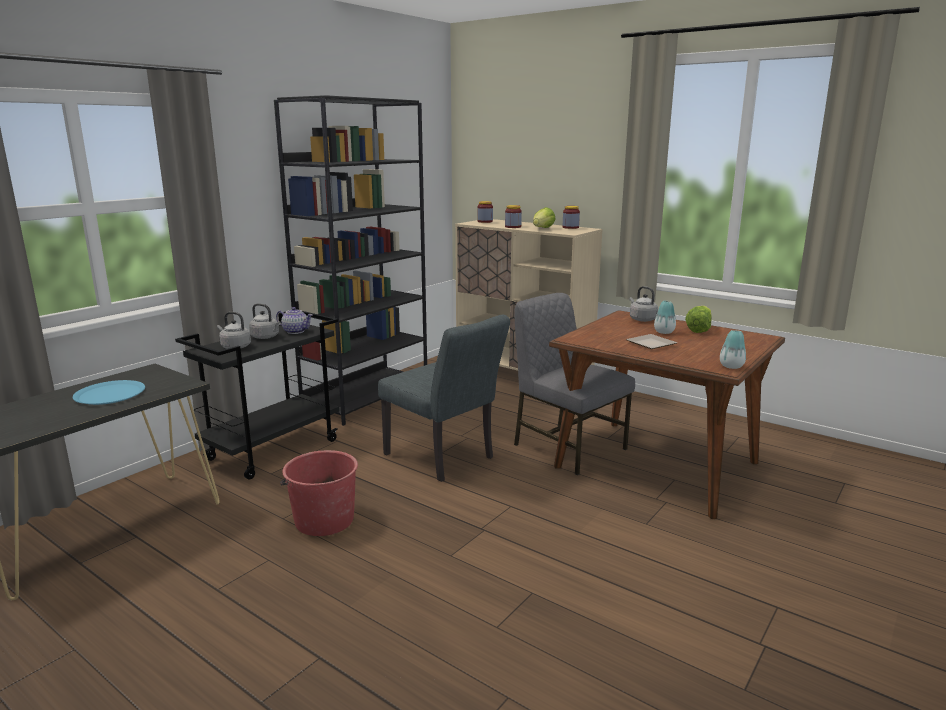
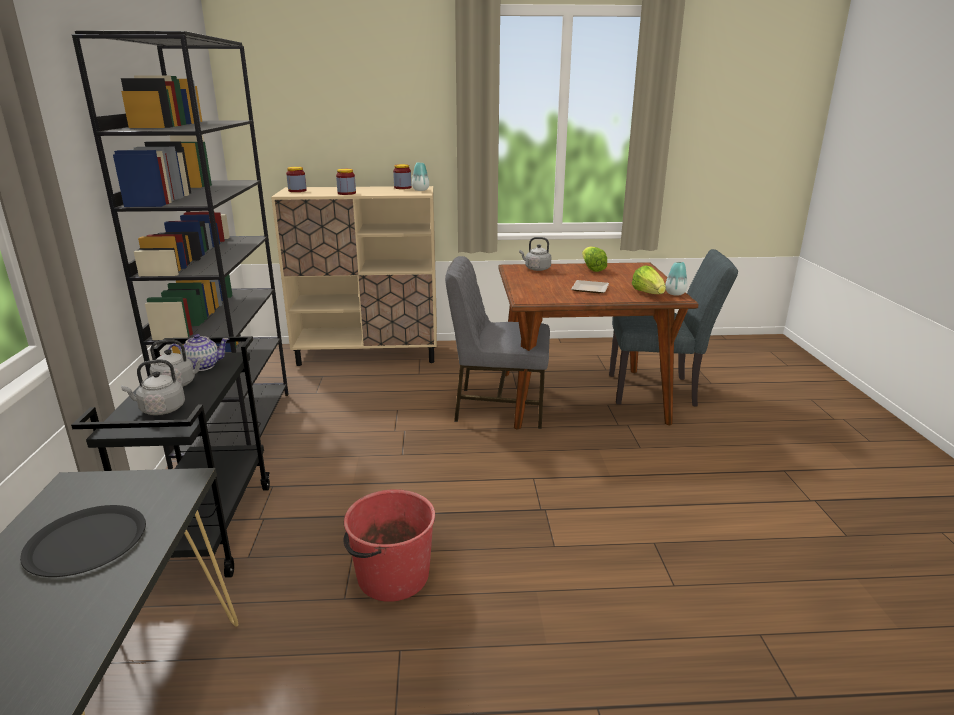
camera: 40 degrees left, 5 degrees up
(110, 394) = (86, 542): blue plate -> black plate
(444, 458) = (413, 459): grey chair -> grey chair (659, 390)
(542, 229) = (382, 192): lettuce -> lettuce (648, 293)
(664, 332) = (575, 276): vase -> vase (420, 190)

